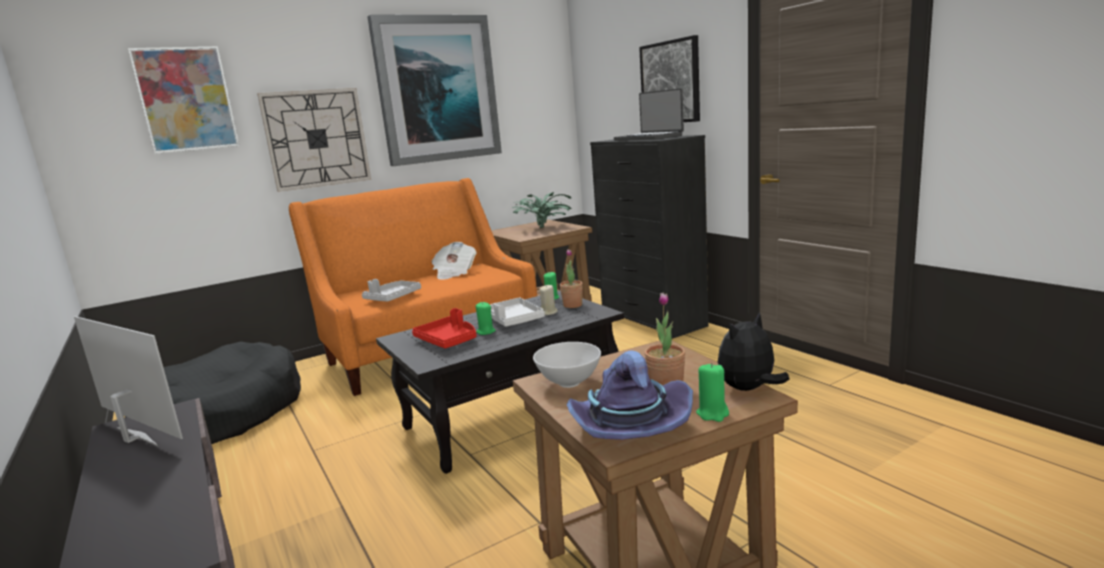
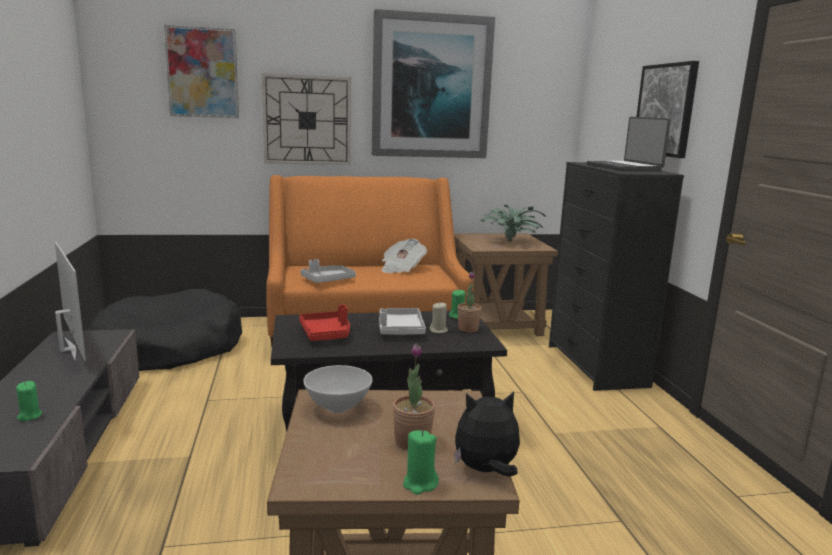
camera: 20 degrees right, 0 degrees up
(485, 332) = (365, 334): green candle -> green candle (29, 416)
(627, 427) = (330, 469): purple hat -> none

